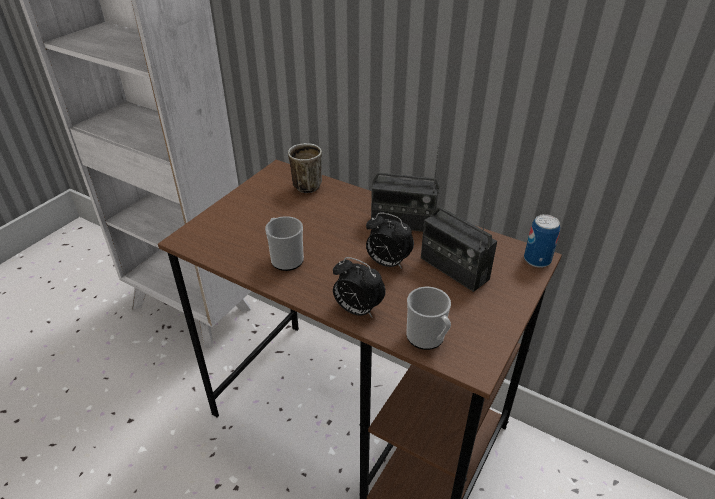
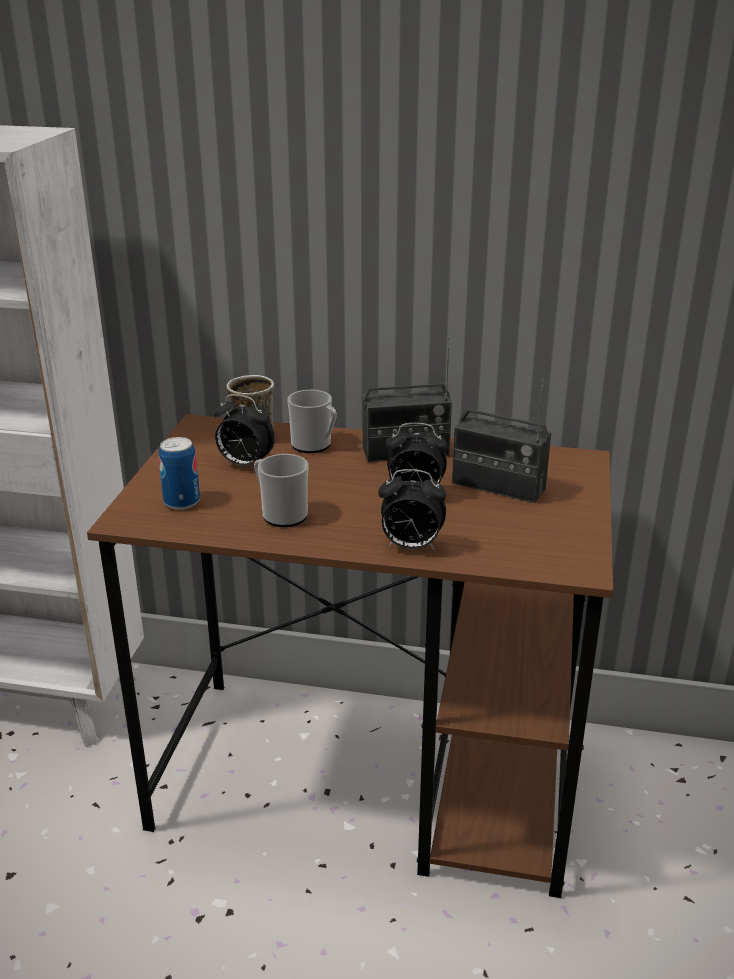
camera: 20 degrees left, 10 degrees down
(287, 209) = (244, 464): none -> alarm clock
(428, 338) = (513, 555): mug -> mug (315, 446)
(537, 260) = (586, 461): can -> can (182, 502)

